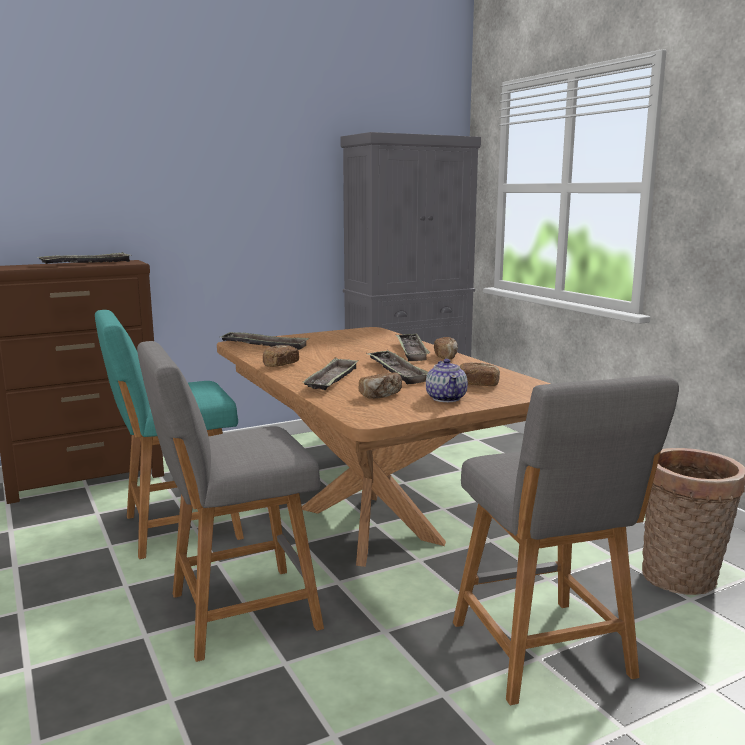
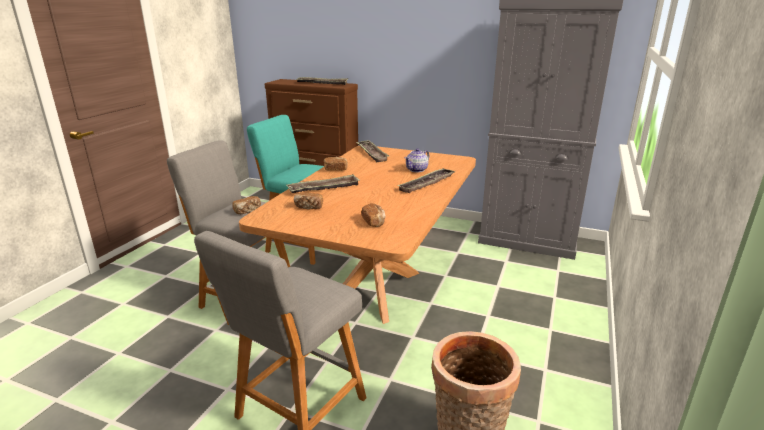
camera: 50 degrees right, 10 degrees up
(396, 371) = (368, 195): tray -> none
(446, 356) = (431, 195): bread -> bread (247, 211)
(446, 398) = (327, 223): teapot -> teapot (417, 170)

